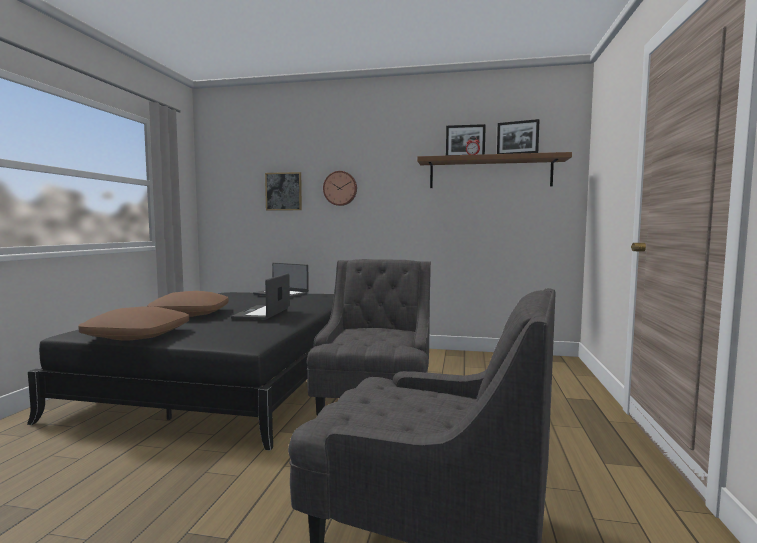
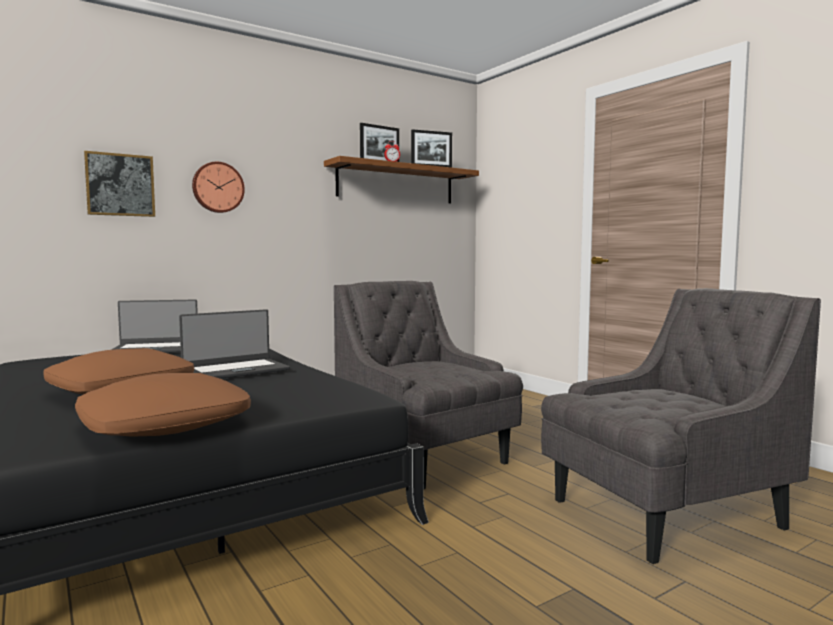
camera: 45 degrees left, 0 degrees up
(263, 313) = (235, 370): laptop -> laptop turned 90 degrees counterclockwise

